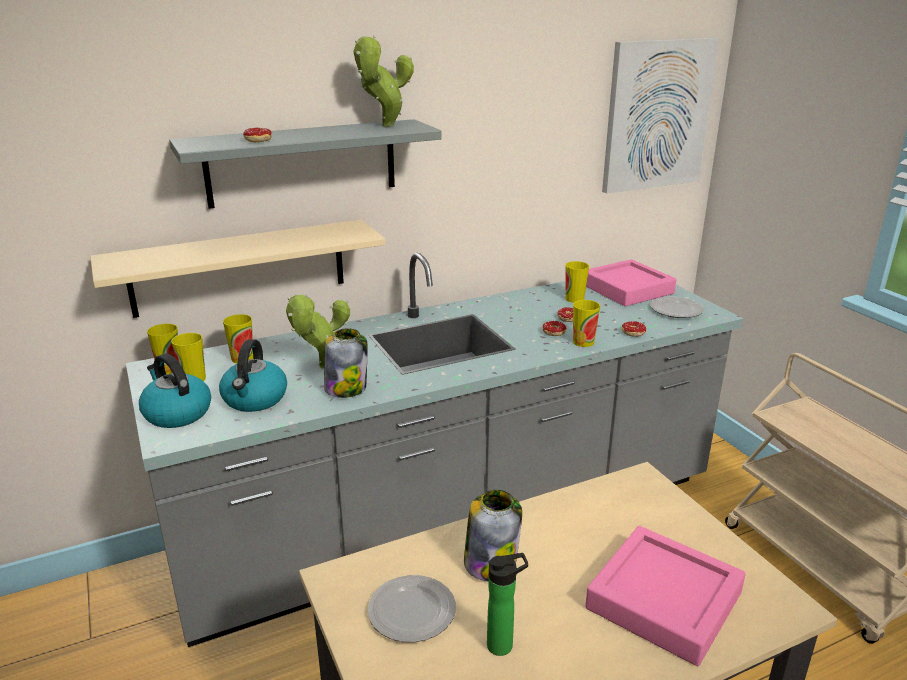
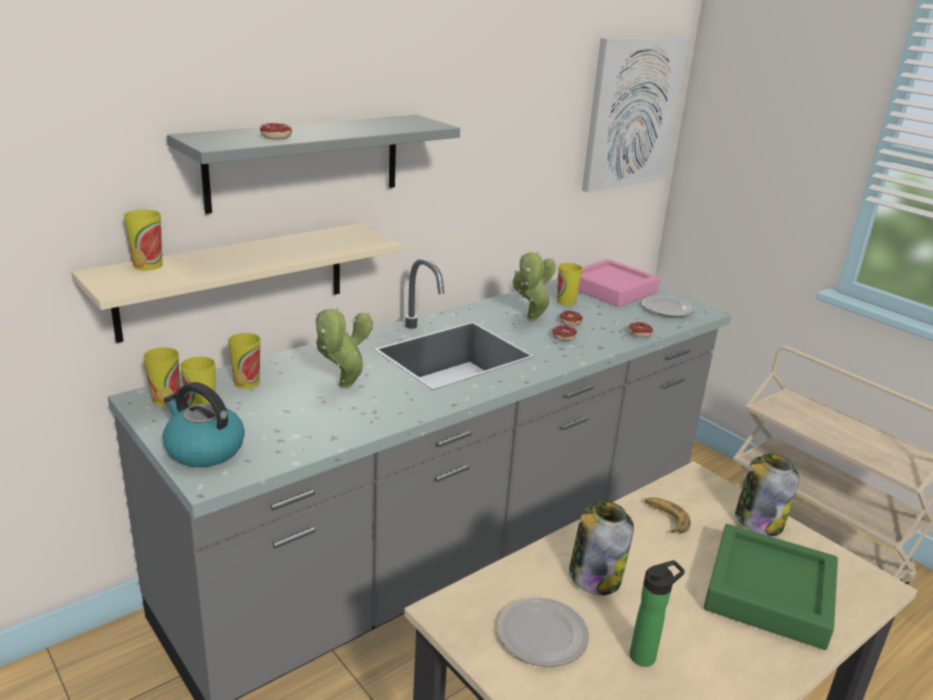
camera: 15 degrees left, 0 degrees up
(255, 399) = (286, 427): kettle -> none
(346, 388) = (381, 408): jar -> jar (758, 521)
(385, 126) = (396, 122): potted plant -> potted plant (530, 320)
(583, 342) = (597, 345): cup -> cup (148, 265)
(589, 515) = (665, 518): none -> banana
(664, 600) = (769, 593): pink tray -> green tray

